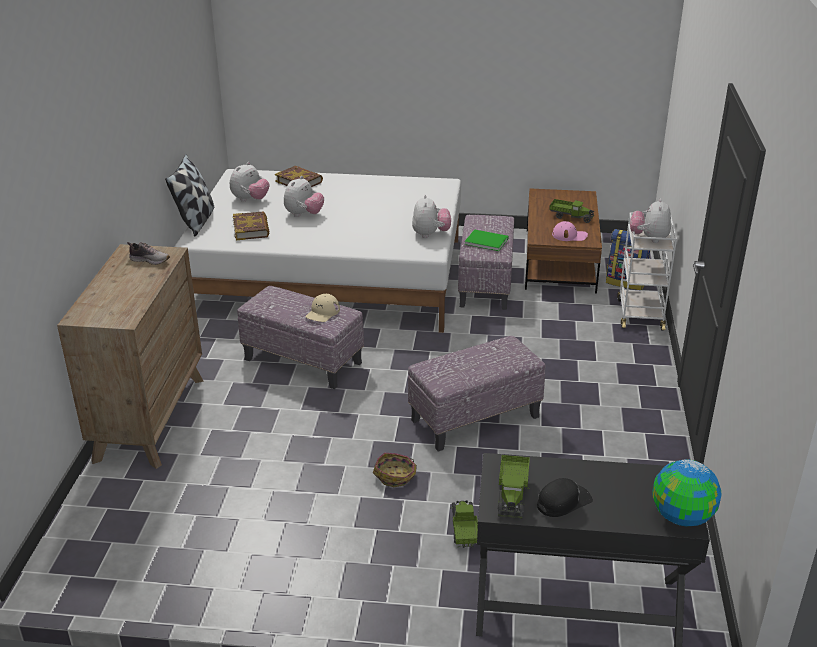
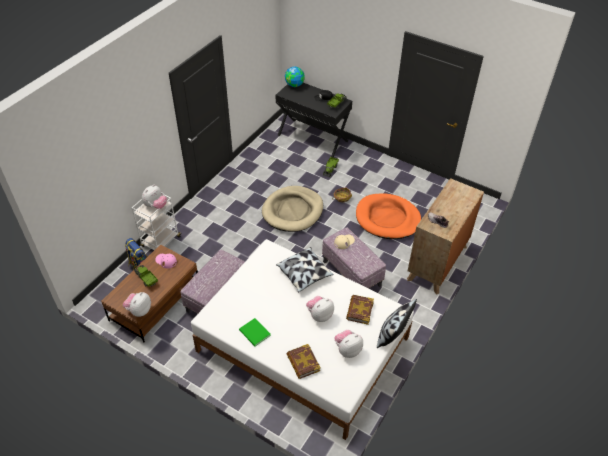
camera: 155 degrees left, 15 degrees up
(275, 464) = (387, 218): none -> orange dog bed
(352, 241) = (304, 274): none -> pillow
(430, 234) = (257, 264): plush toy -> plush toy (139, 310)
(475, 419) = (293, 211): ottoman -> beige dog bed
(485, 241) = (220, 268): green book -> green book (254, 333)

